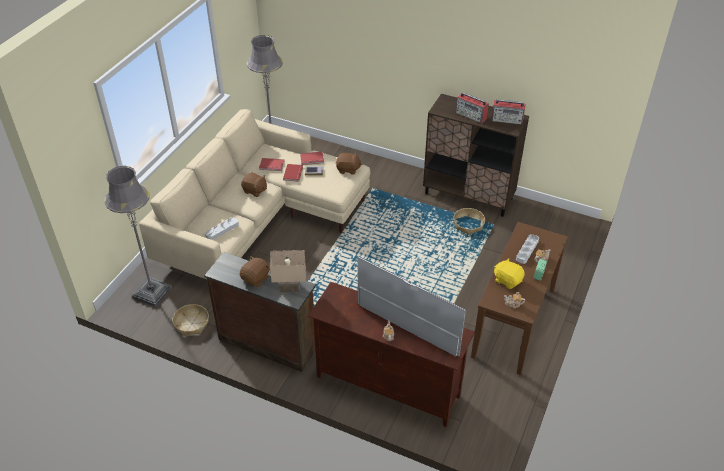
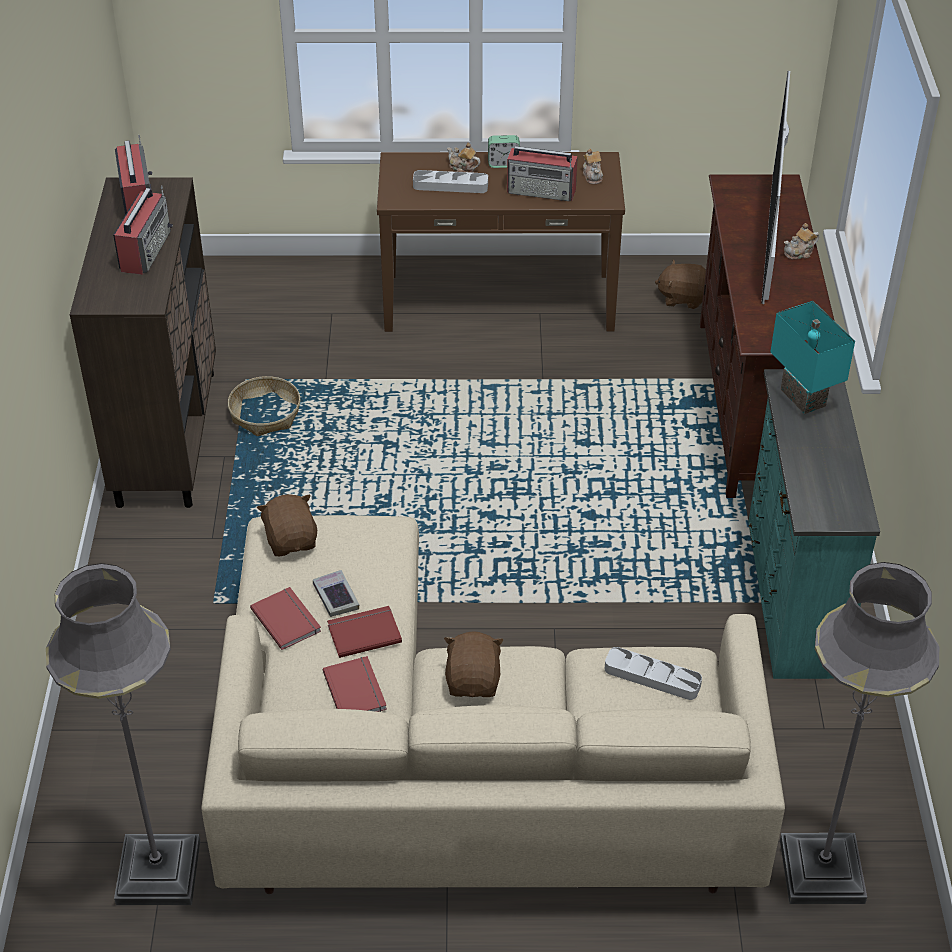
camera: 115 degrees left, 0 degrees up
(191, 323) = (843, 745): basket -> none
(256, 278) = (822, 451): brown plush toy -> brown plush toy (683, 298)
(267, 343) = (790, 598): brown dresser -> turquoise dresser
(289, 288) = (805, 397): beige table lamp -> turquoise table lamp
(507, 280) = (542, 191): yellow plush toy -> radio

